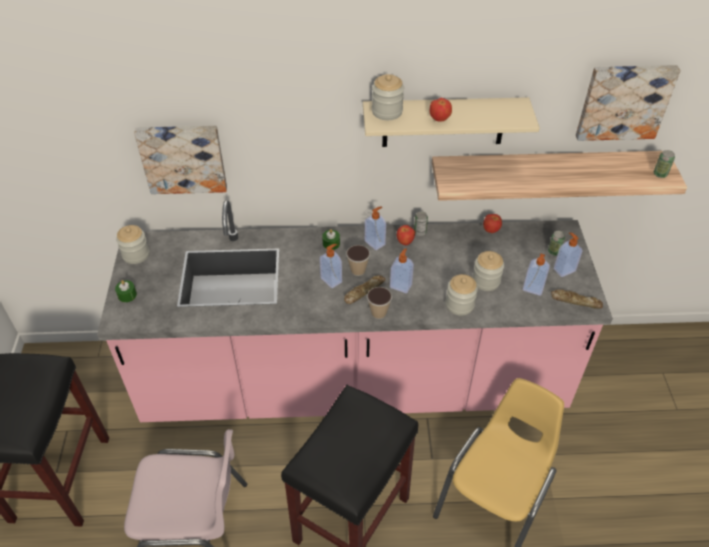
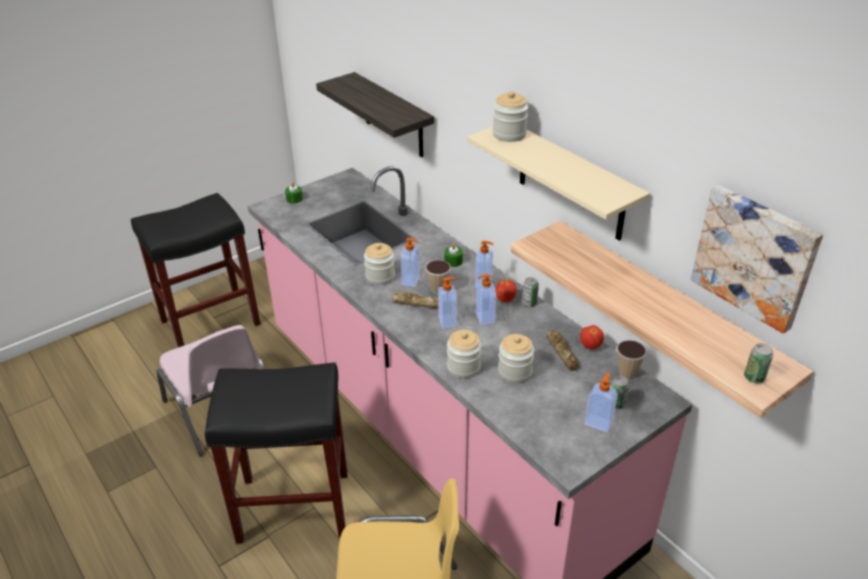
camera: 55 degrees right, 10 degrees down
(136, 254) = (336, 183): jar -> jar (380, 277)
(183, 157) = (393, 116): picture -> shelf
(378, 313) = (400, 323): cup -> cup (627, 373)
(439, 119) = (536, 160): apple -> none
(532, 289) = (541, 409): soap dispenser -> soap dispenser (484, 318)
(575, 301) = (561, 450): bread -> bread (562, 352)

